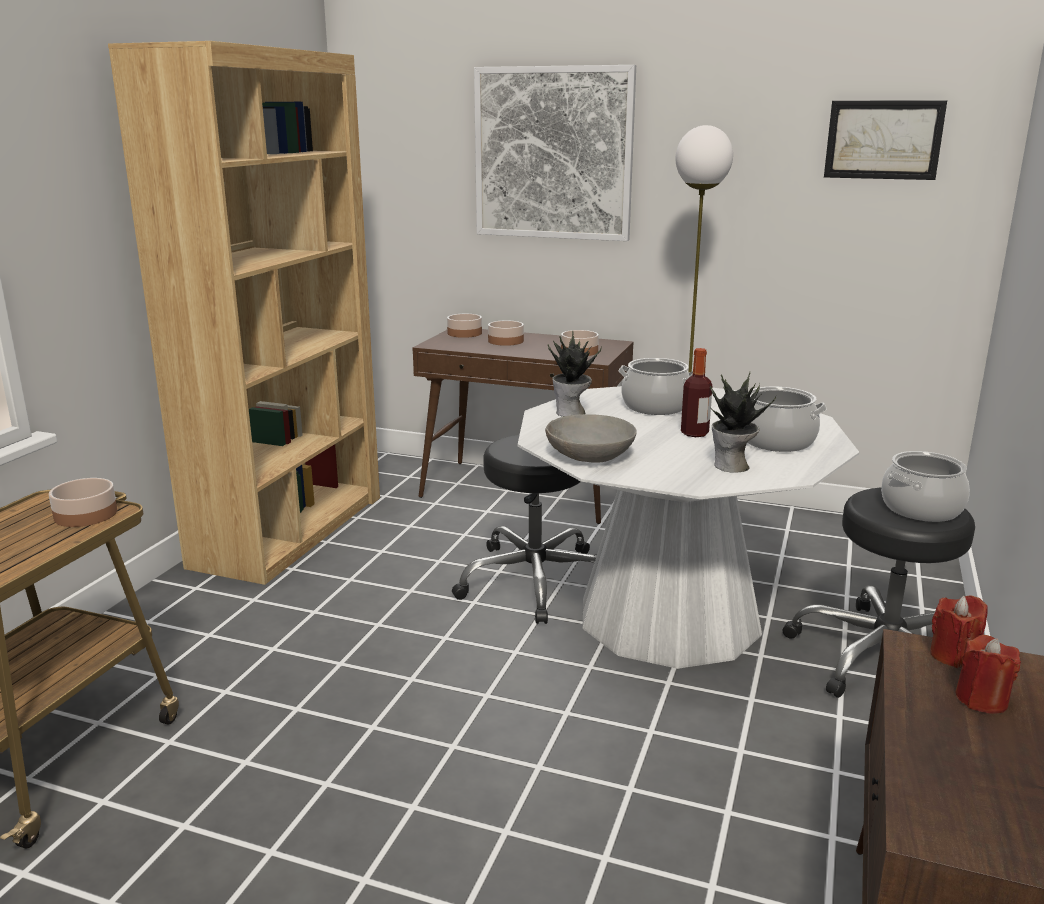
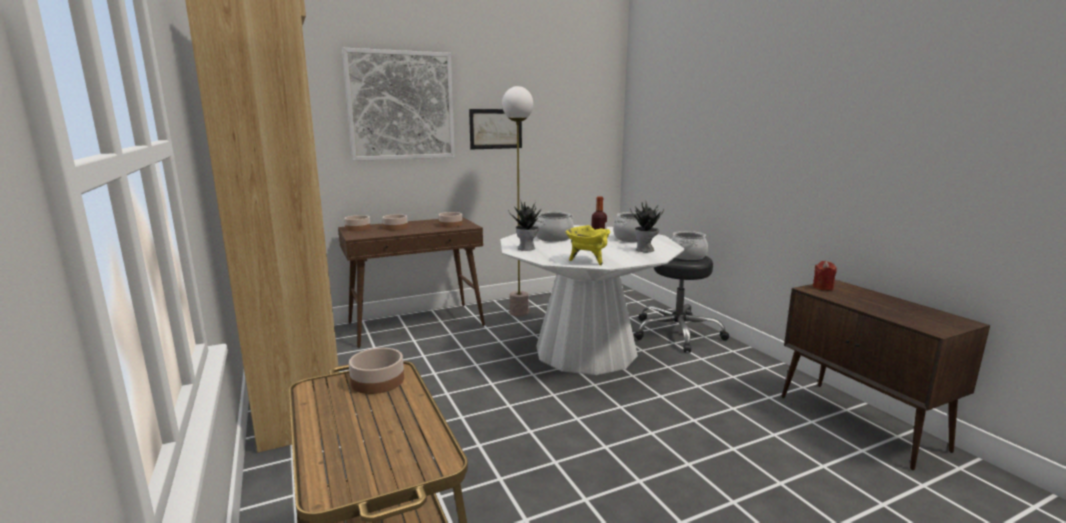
camera: 45 degrees left, 5 degrees down
(536, 581) = (503, 361): black stool -> none
(590, 456) = (587, 261): grey bowl -> yellow cooking pot
(883, 140) = (573, 97): picture -> picture (496, 129)
(981, 699) = (856, 295): red candle -> none

